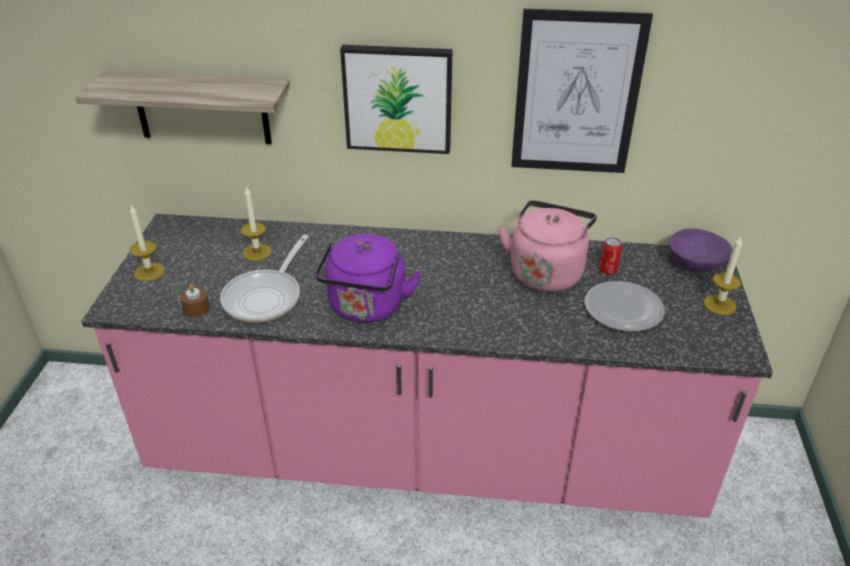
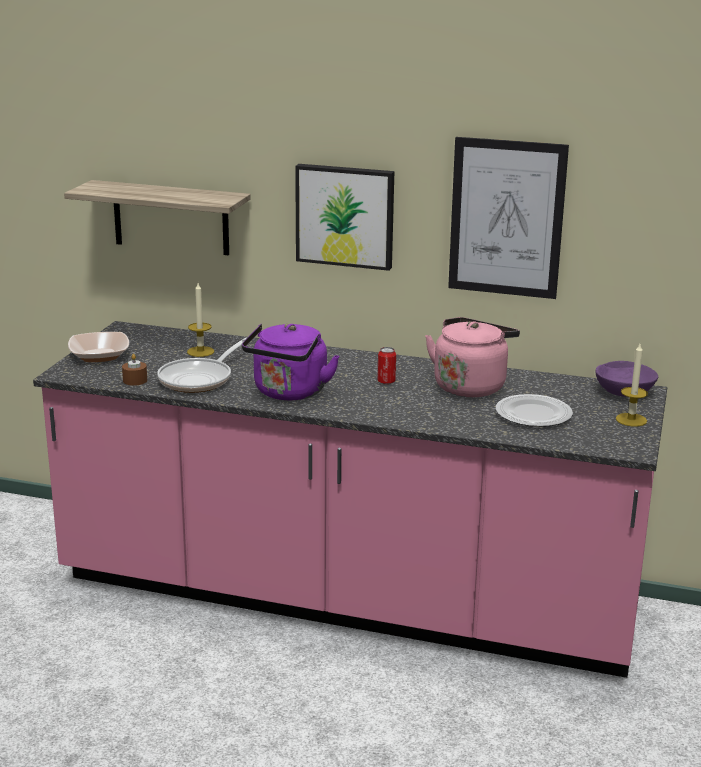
camera: 10 degrees right, 15 degrees down
(149, 272) = (99, 355): candle -> bowl
(607, 270) = (532, 390): can -> can (386, 382)

